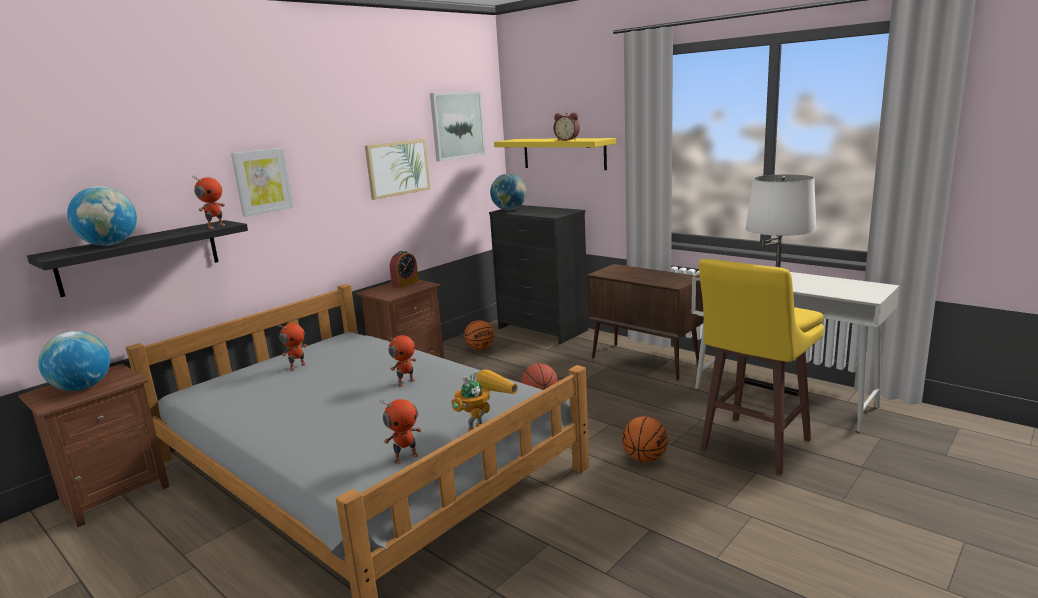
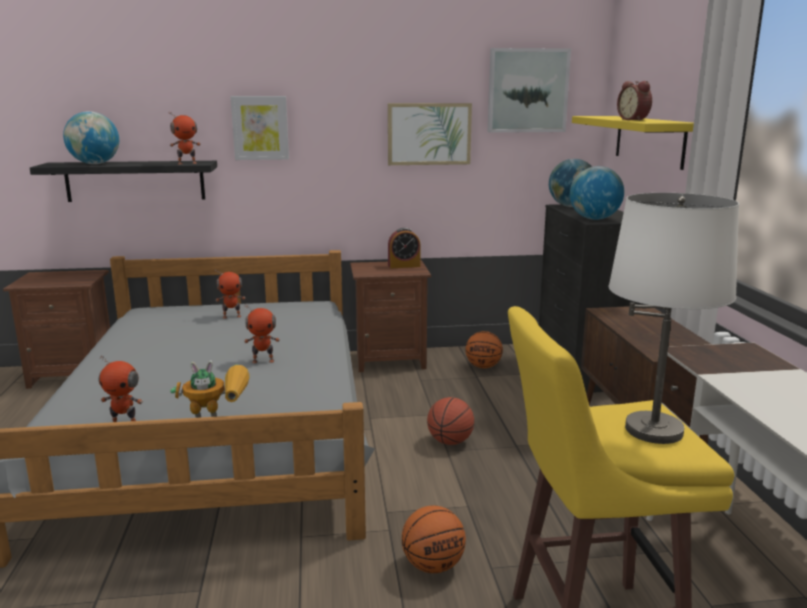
camera: 40 degrees right, 0 degrees up
(82, 388) = (55, 279): globe -> globe (594, 219)

